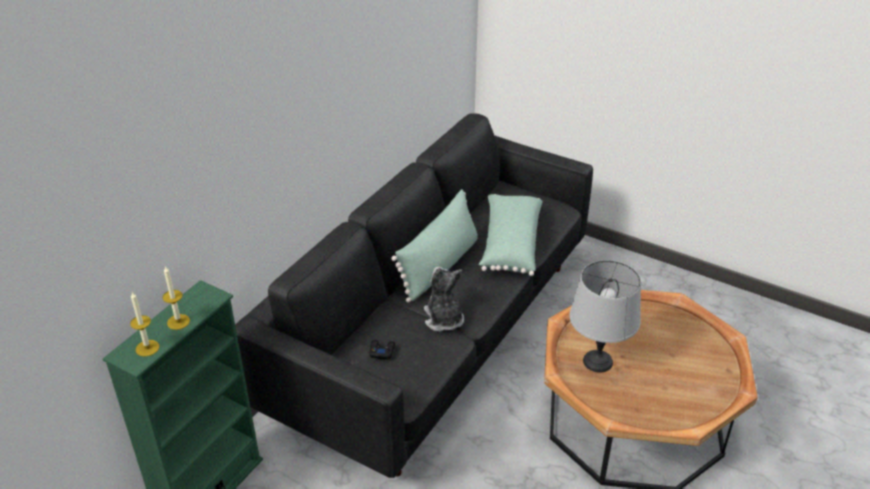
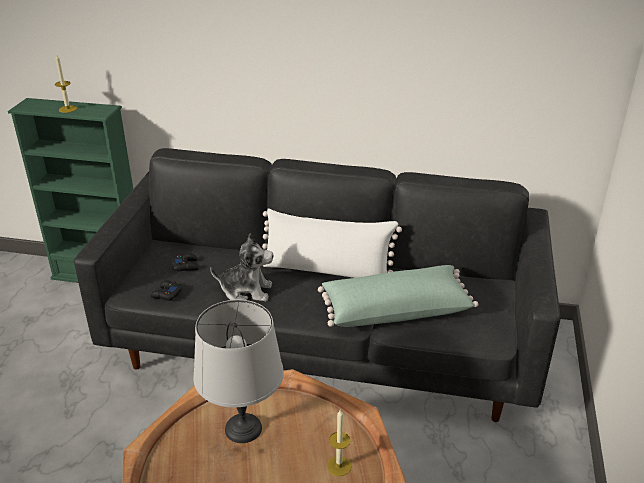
camera: 70 degrees right, 5 degrees down
(147, 348) = (37, 106): candle -> candle (339, 466)
(422, 371) = (166, 294): none -> black game controller
(439, 266) = (327, 271): green pillow -> white pillow
(443, 319) = (246, 291): plush toy -> plush toy turned 45 degrees clockwise

